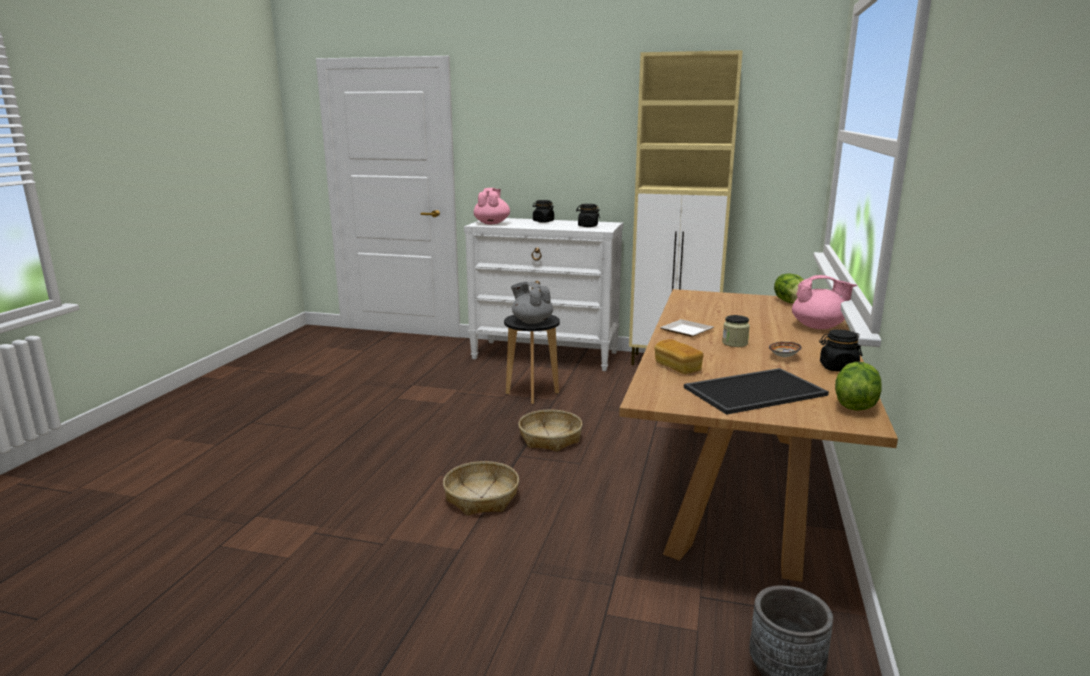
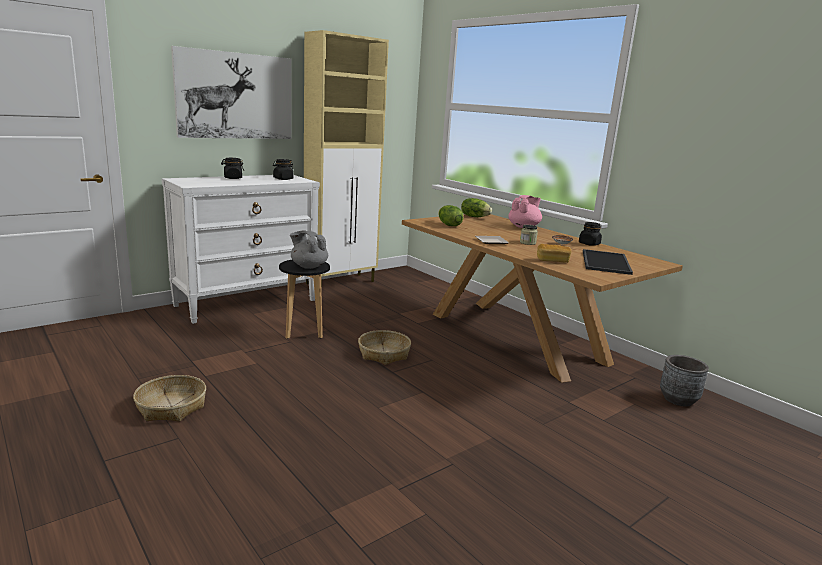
camera: 55 degrees left, 0 degrees up
(482, 497) = (434, 405): basket -> basket (172, 407)
(492, 223) = (197, 183): pink teapot -> none
(532, 321) = (308, 266): grey teapot -> grey teapot turned 45 degrees clockwise
(562, 135) = (235, 96): none -> picture
(854, 404) = (639, 257): lettuce -> lettuce (448, 225)

